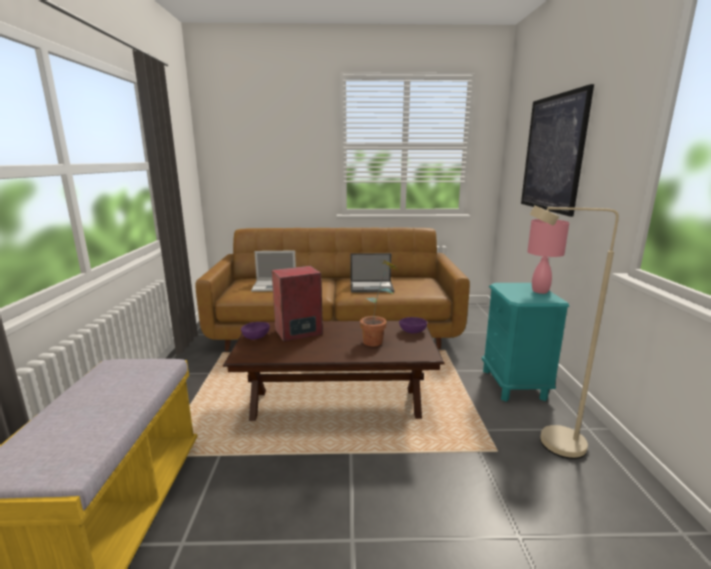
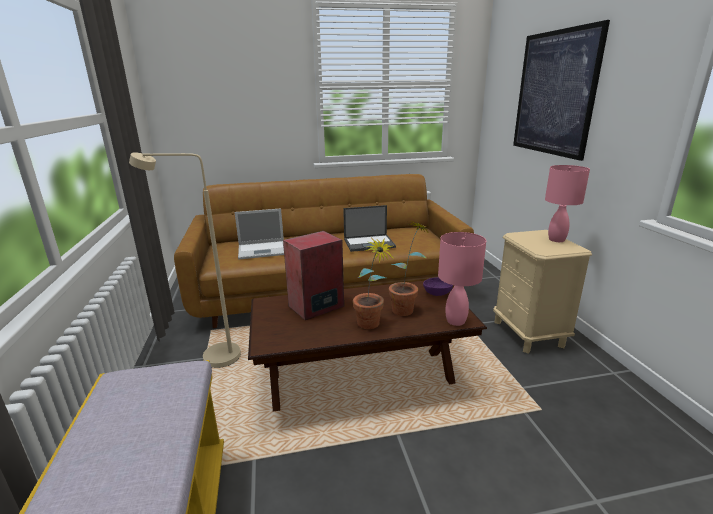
camera: 10 degrees left, 5 degrees up
(255, 337) = (270, 318): purple bowl -> none
(338, 352) = (371, 326): none -> potted plant
(417, 354) = (456, 320): none -> pink table lamp
(514, 384) = (528, 334): turquoise nightstand -> beige nightstand
(549, 442) = (585, 393): beige floor lamp -> beige floor lamp (212, 357)

